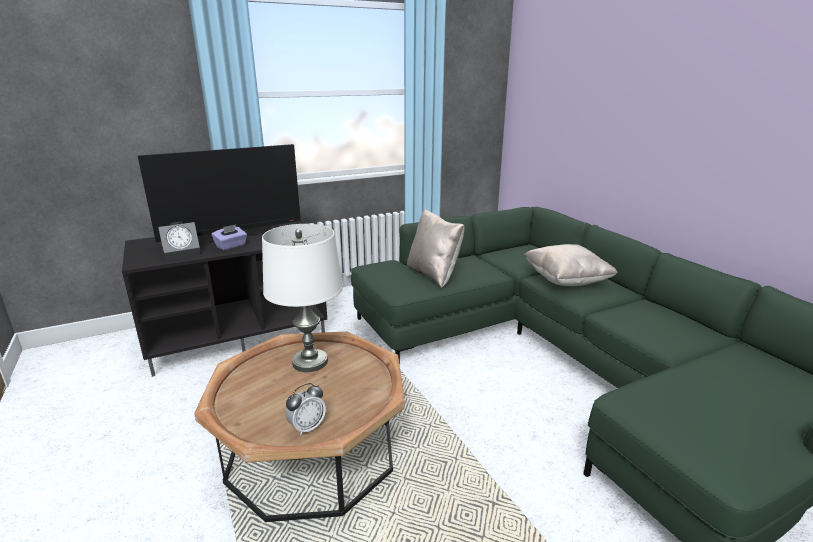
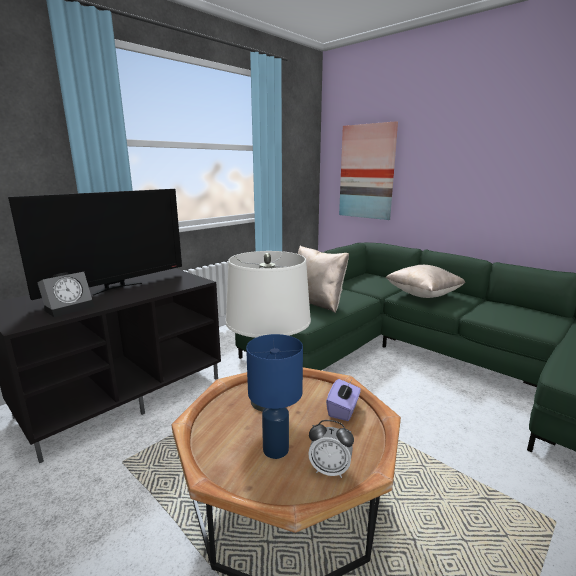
camera: 20 degrees left, 5 degrees down
(231, 246) = (123, 296): purple tissue box -> purple tissue box (343, 410)
(281, 401) = (276, 449): none -> blue table lamp
(307, 427) = (329, 470): alarm clock -> alarm clock turned 75 degrees clockwise
(550, 120) = (367, 172): none -> picture

